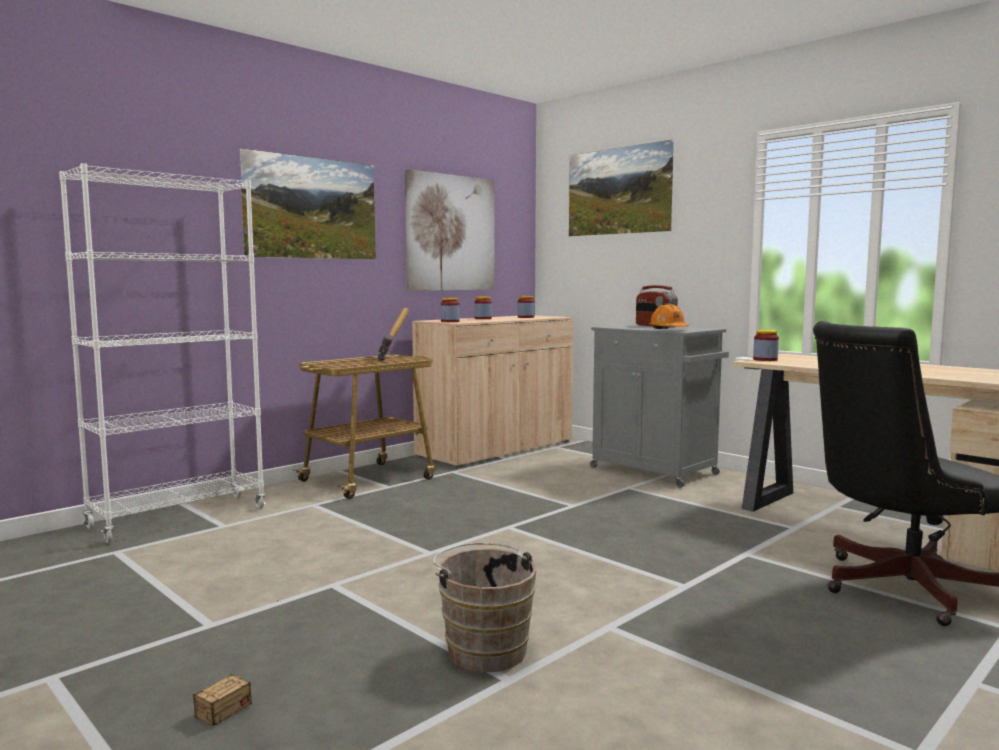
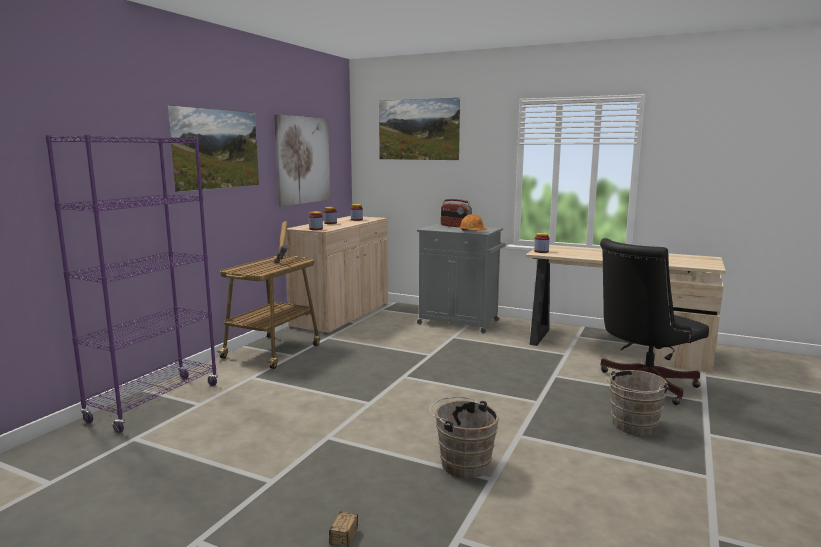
camera: 20 degrees left, 5 degrees up
(179, 518) = (155, 402): white bookcase -> purple bookcase
(826, 646) = (632, 426): none -> brown bucket

